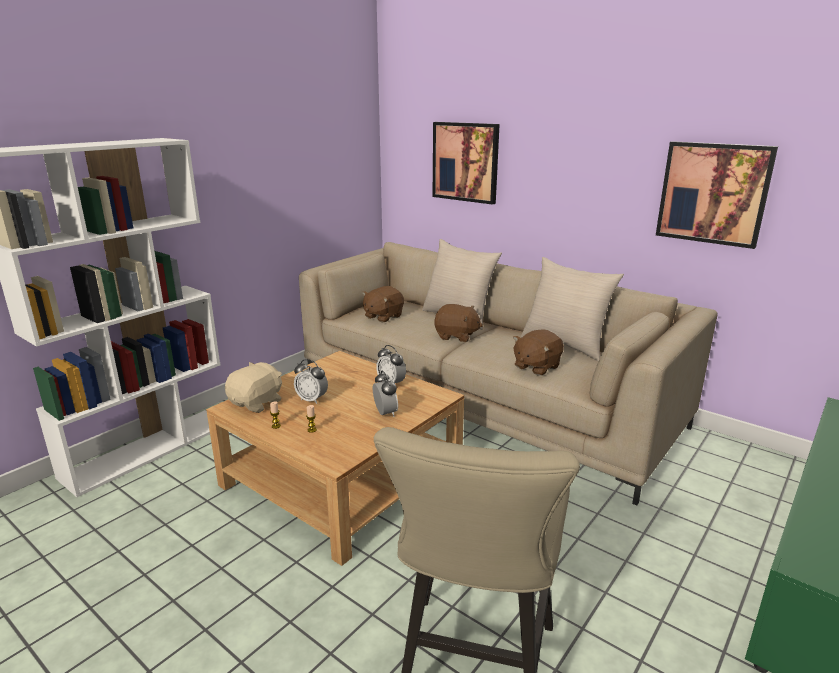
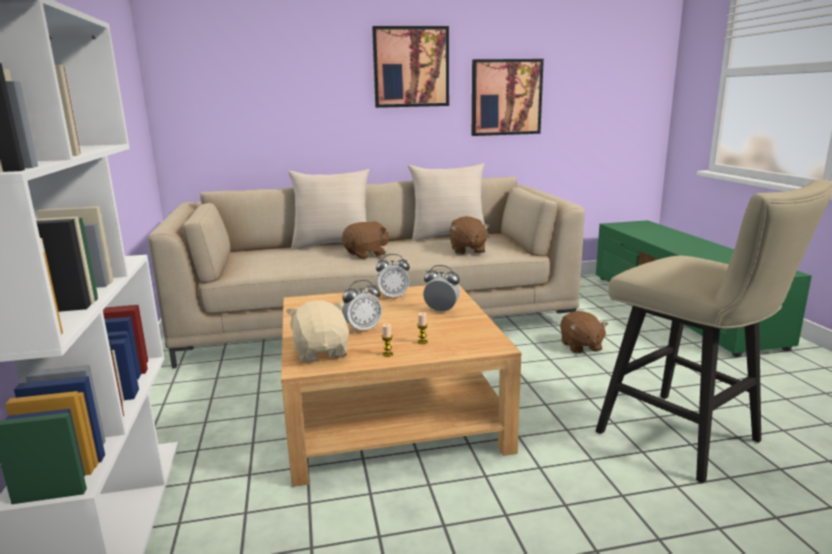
camera: 50 degrees left, 5 degrees down
(383, 316) = (270, 262): brown plush toy -> brown plush toy (580, 346)
(465, 162) = (274, 93): picture -> picture (411, 67)

